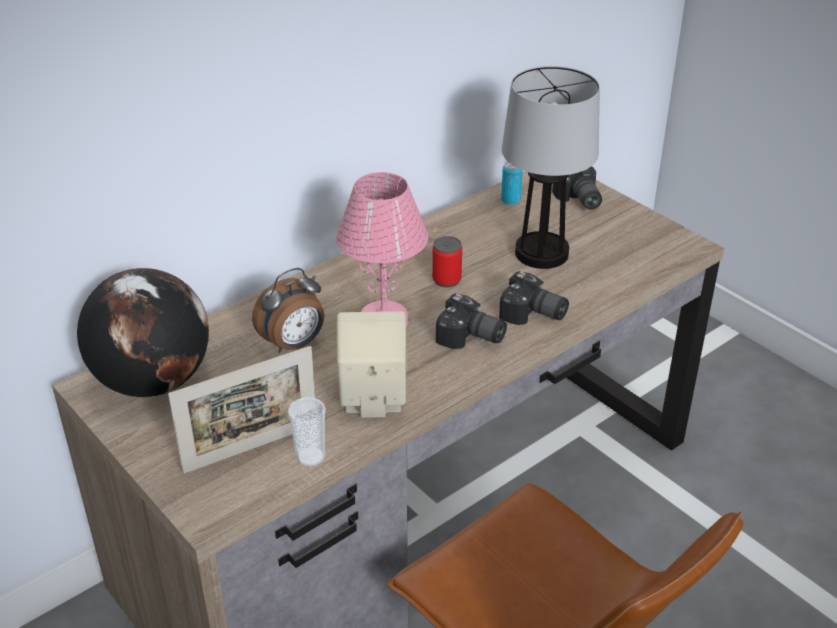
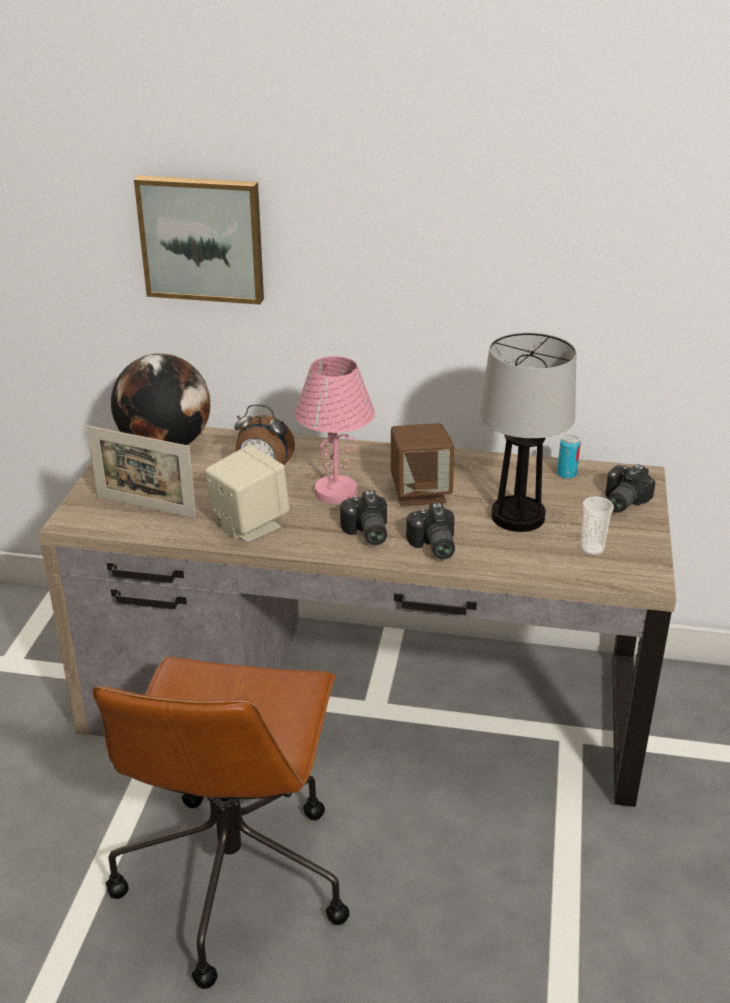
camera: 50 degrees right, 5 degrees down
(117, 110) = (202, 238): none -> picture
(310, 457) = (162, 530): cup -> cup (592, 549)
(446, 280) = (420, 493): can -> brown speaker

